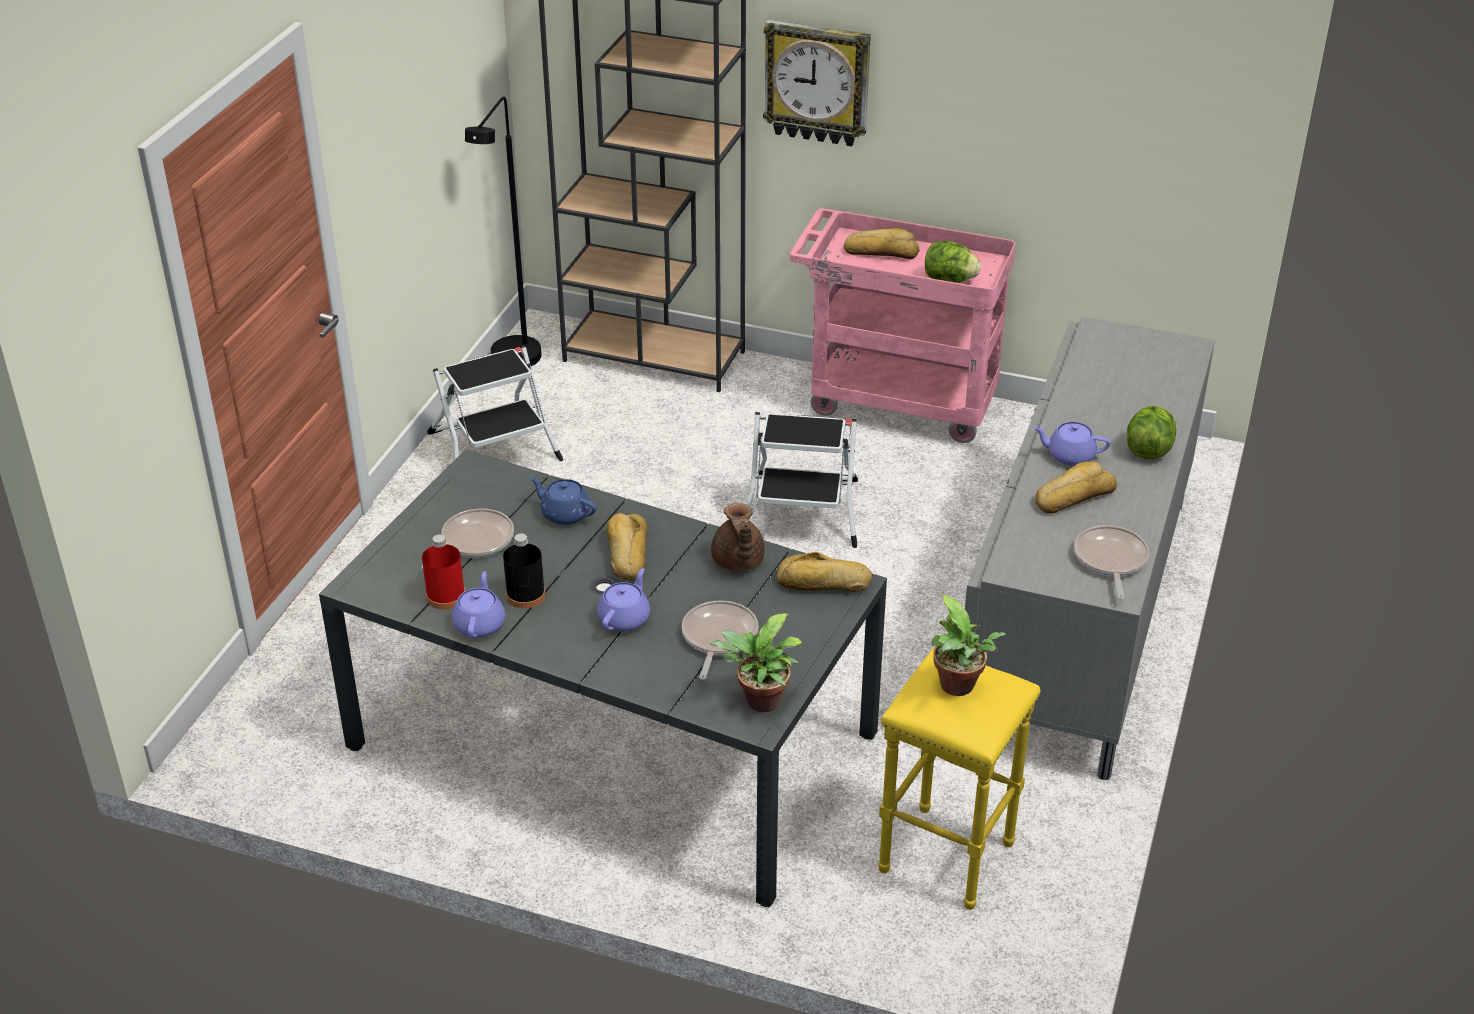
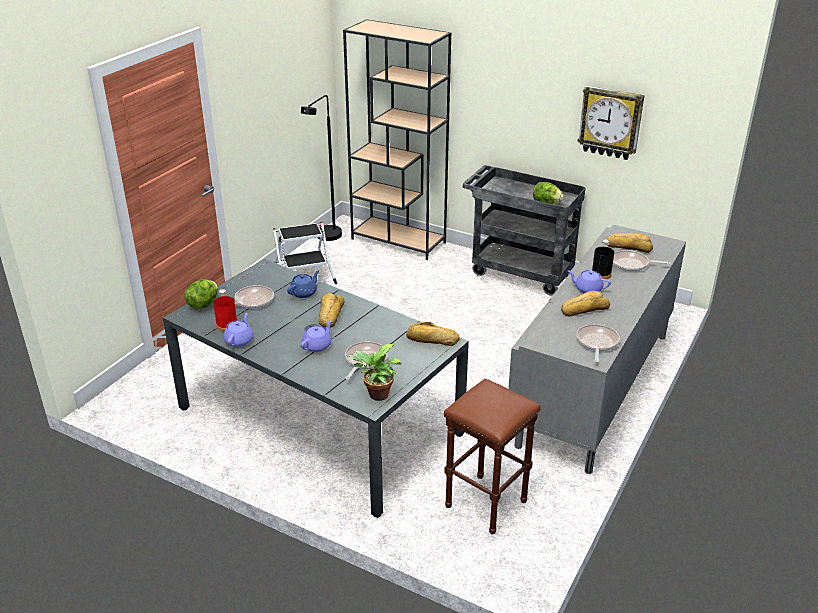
camera: 10 degrees right, 5 degrees down
(525, 595) = (269, 329): black bottle -> black bottle (601, 274)
(564, 513) = (304, 293): blue teapot -> blue teapot turned 90 degrees clockwise
(737, 562) = (388, 325): brown teapot -> none
(802, 510) = (454, 319): step ladder -> none
(817, 82) = (486, 95): wall clock -> wall clock (610, 122)
(881, 251) = (513, 188): bread -> bread (629, 247)
(893, 408) = (517, 275): pink cart -> black cart
(947, 858) = (486, 505): yellow stool -> brown stool
(959, 688) = (491, 399): potted plant -> none
(1133, 397) = (632, 264): none -> frying pan
(1148, 450) = (634, 290): lettuce -> lettuce (203, 304)

